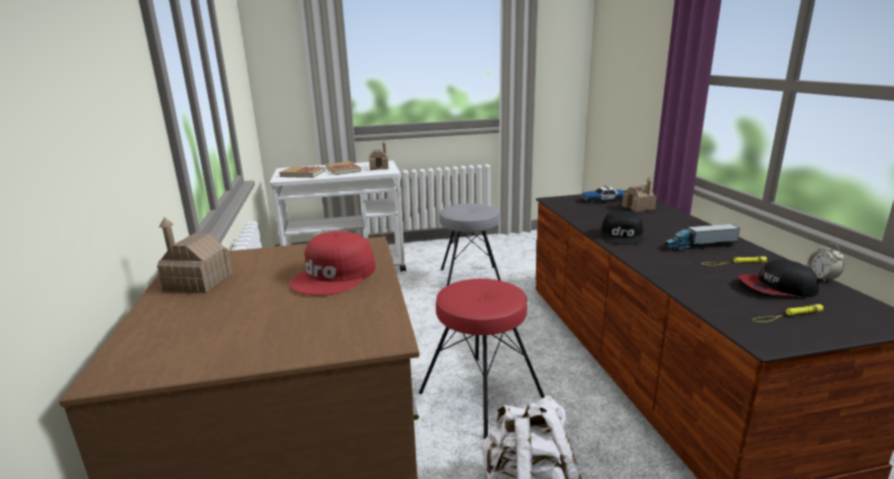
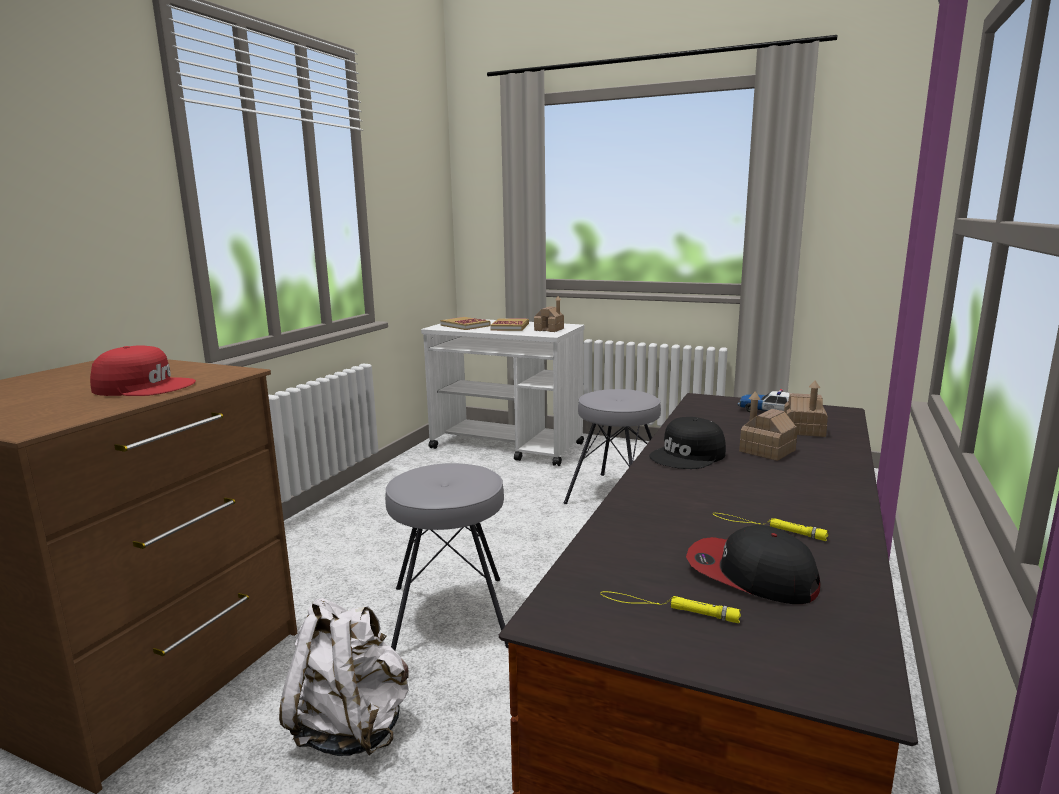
camera: 35 degrees right, 5 degrees down
(198, 282) = (78, 371): toy house -> toy house (766, 451)
(335, 276) = (145, 386): red cap -> red cap turned 150 degrees counterclockwise
(481, 393) = (451, 615): red stool -> grey stool
(699, 246) = (770, 494): toy truck -> none
(821, 278) = (871, 590): alarm clock -> none

